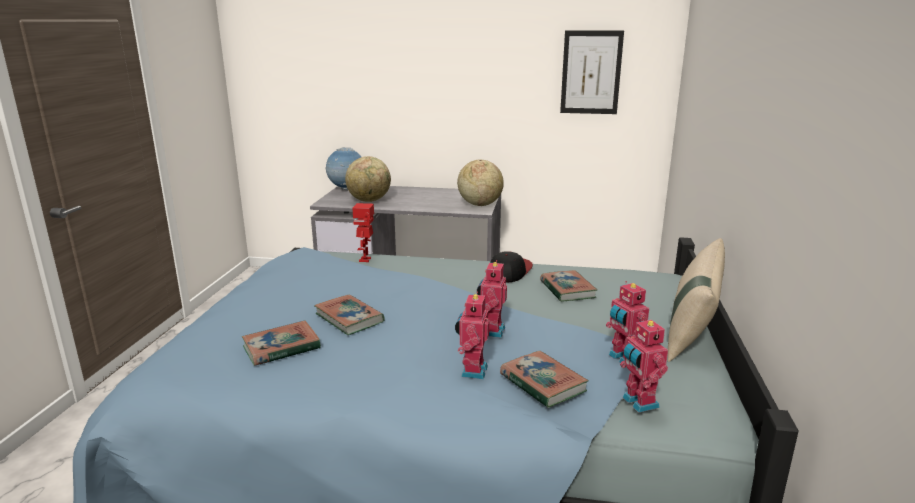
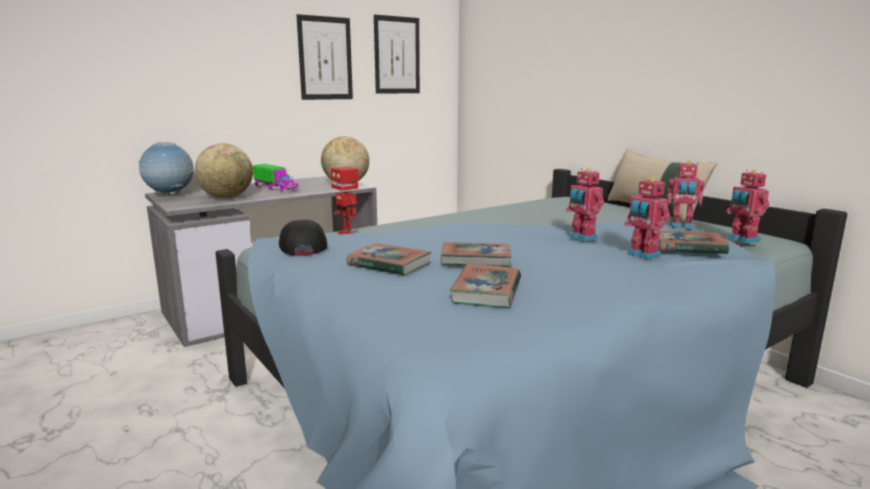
camera: 45 degrees left, 5 degrees down
(421, 197) = (275, 188): none -> toy truck
(505, 77) = (325, 58): none -> picture
(509, 272) = (482, 214): cap -> cap (302, 245)
(567, 289) = (545, 213): book -> book (389, 264)
(638, 403) = (742, 240): toy robot -> toy robot turned 45 degrees clockwise

